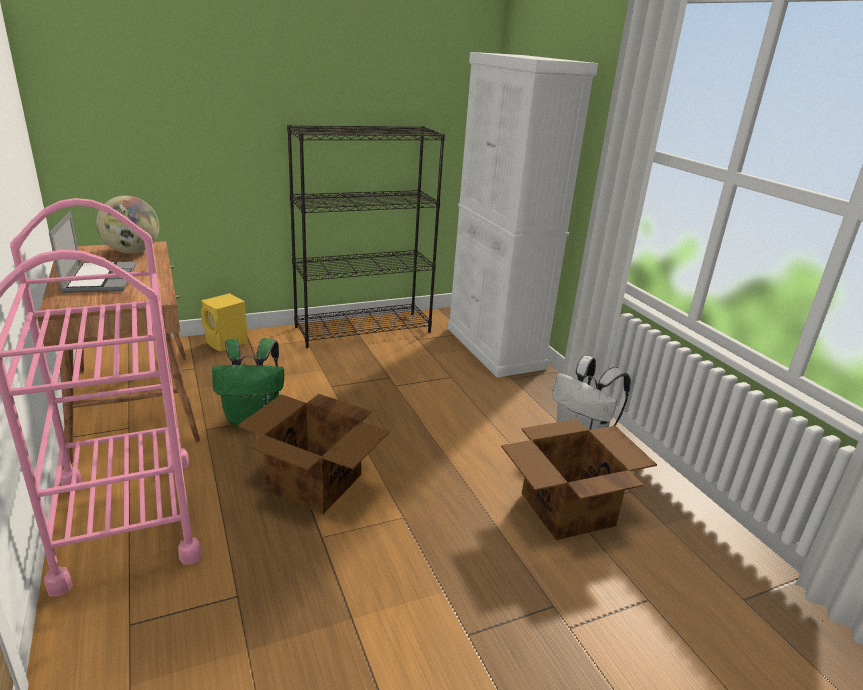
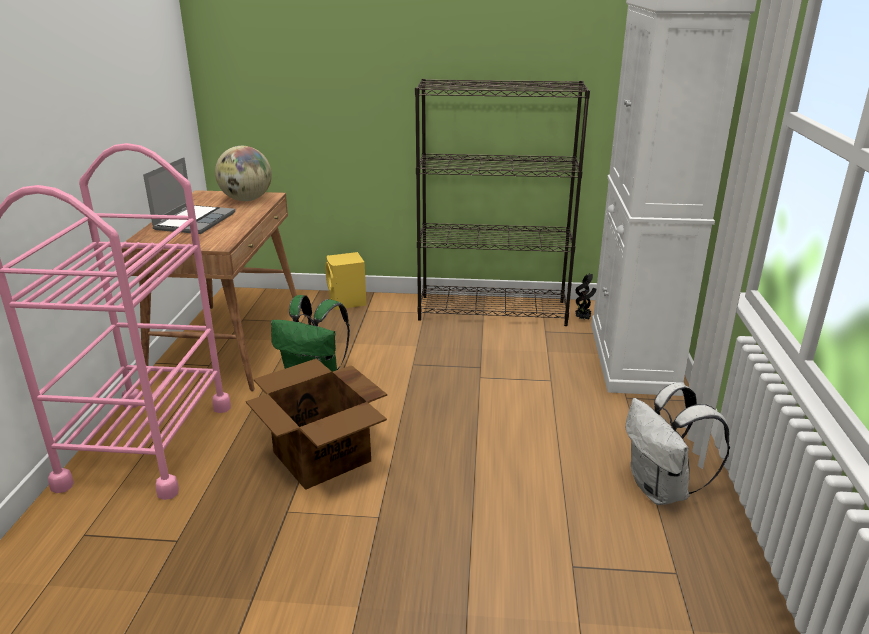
camera: 30 degrees right, 0 degrees up
(438, 325) = (583, 319): none -> potted plant
(566, 509) = (570, 567): cardboard box -> none

